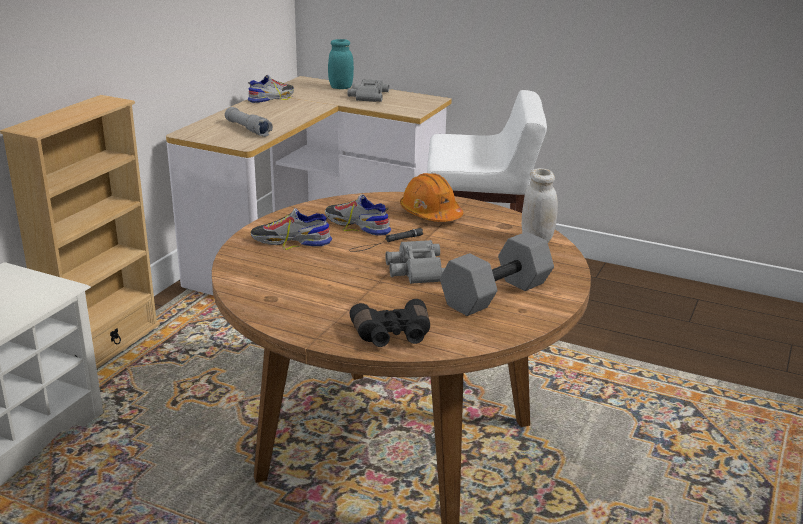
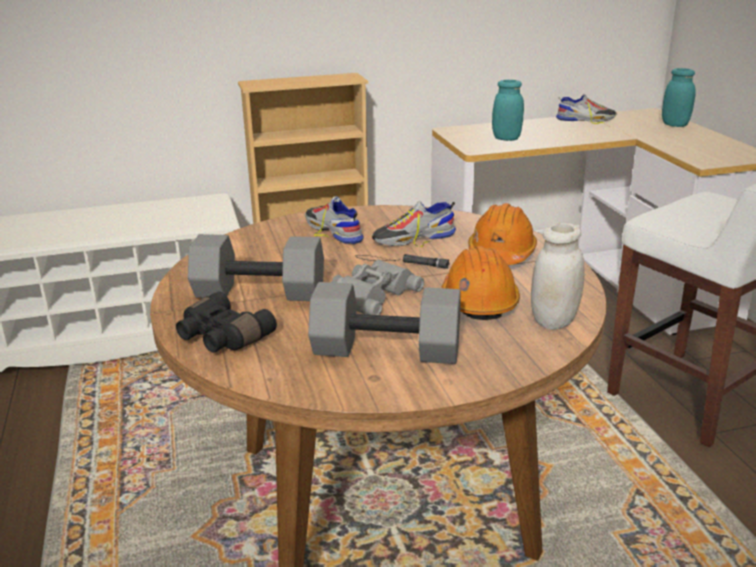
camera: 50 degrees right, 0 degrees up
(248, 129) = (506, 138): grey flashlight -> turquoise jar
(345, 299) = (261, 292): none -> grey dumbbell
(357, 225) = (413, 238): shoe -> shoe turned 105 degrees counterclockwise
(367, 95) = (687, 137): grey binoculars -> none
(480, 246) = (479, 301): none -> orange hard hat

